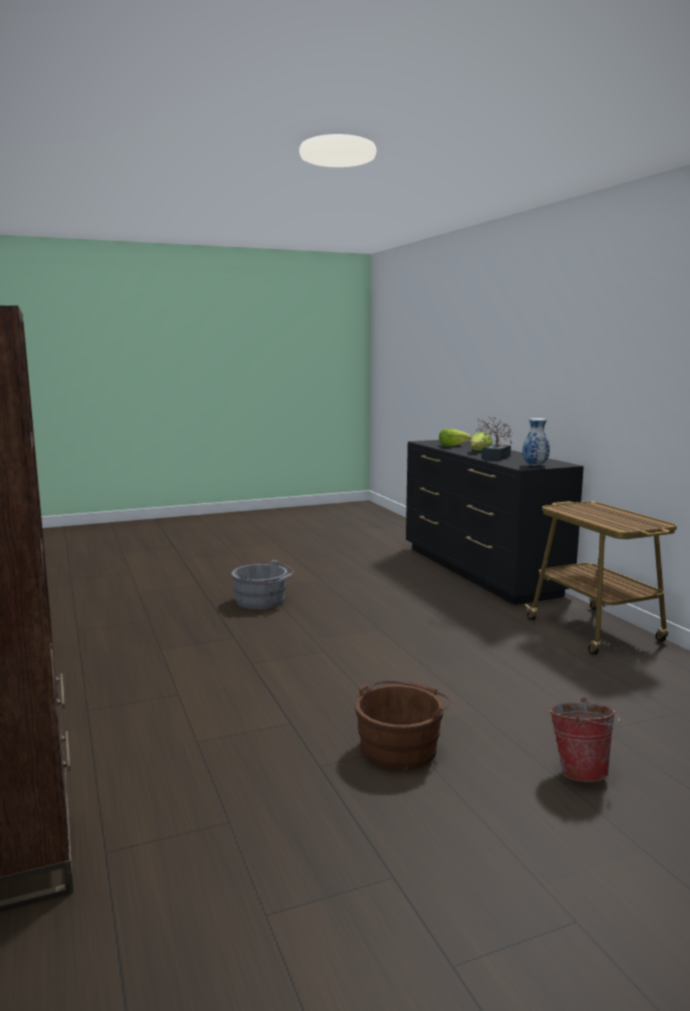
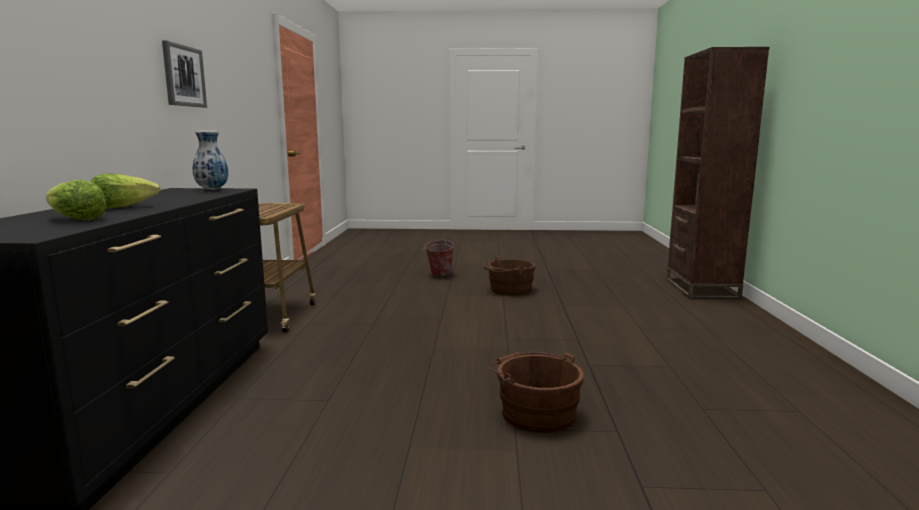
camera: 155 degrees left, 0 degrees up
(263, 601) = (535, 412): grey bucket -> brown bucket
(494, 458) = (187, 198): potted plant -> none
(629, 370) = (183, 76): none -> picture

